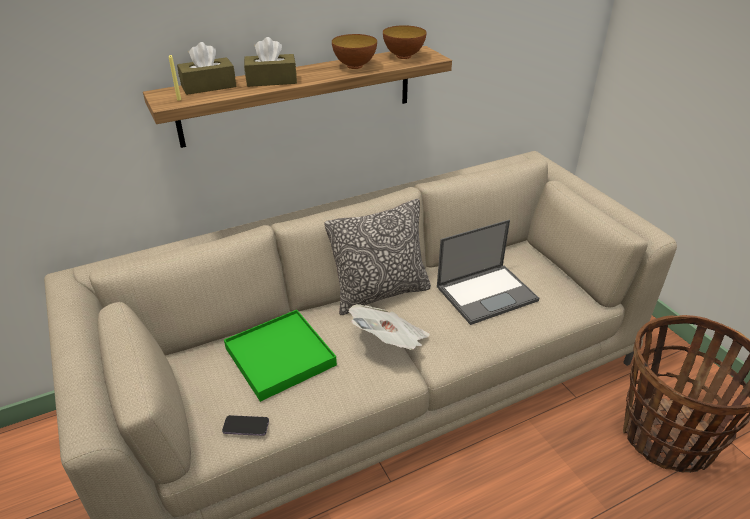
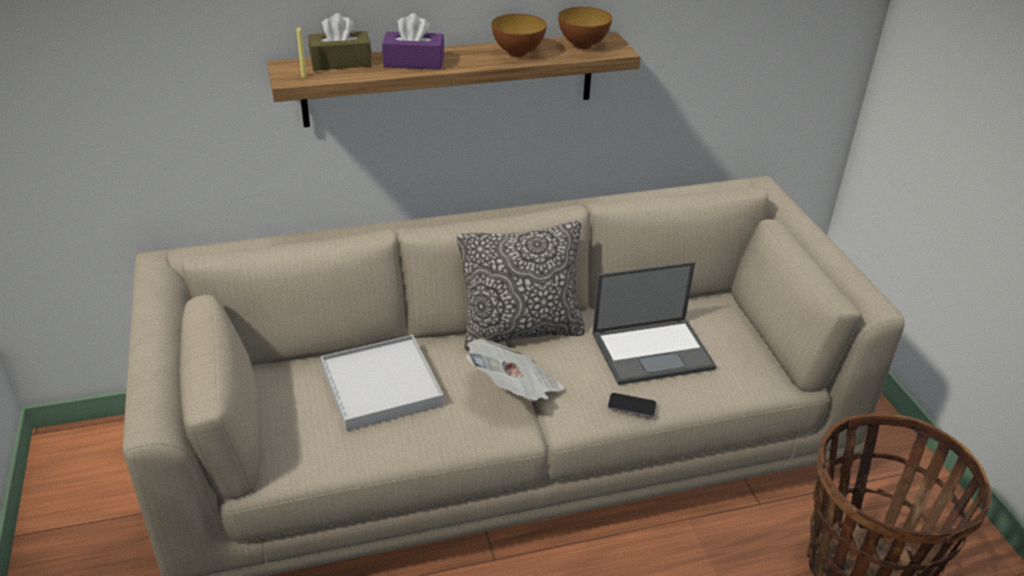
camera: 10 degrees right, 0 degrees up
(246, 426) = (324, 455): phone -> phone (631, 406)
(271, 80) = (414, 62): brown tissue box -> purple tissue box
(280, 357) = (382, 386): green tray -> white tray

